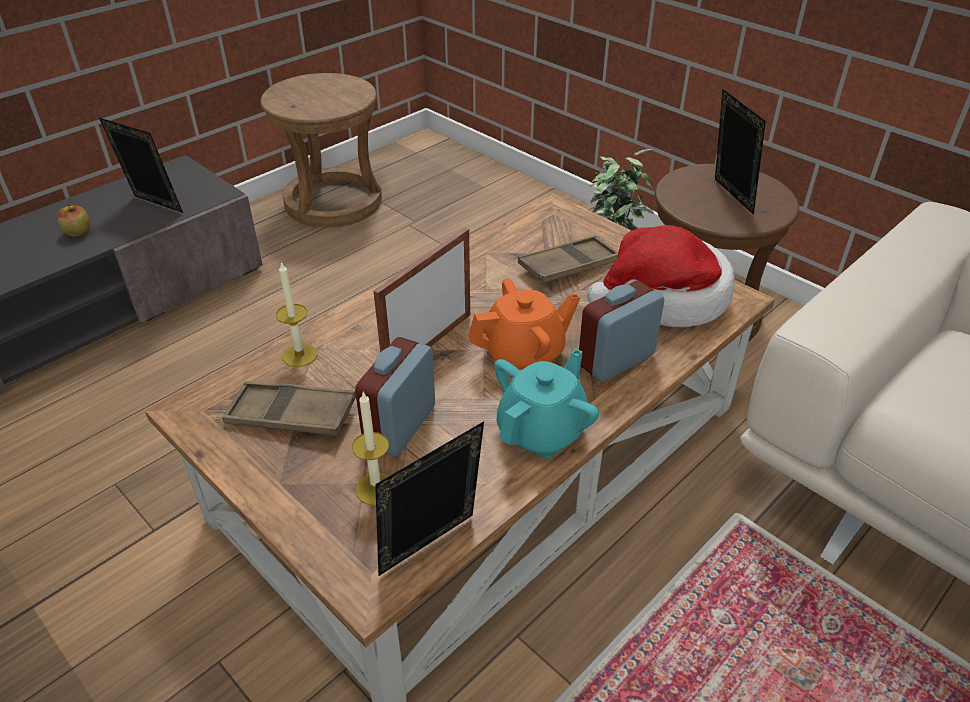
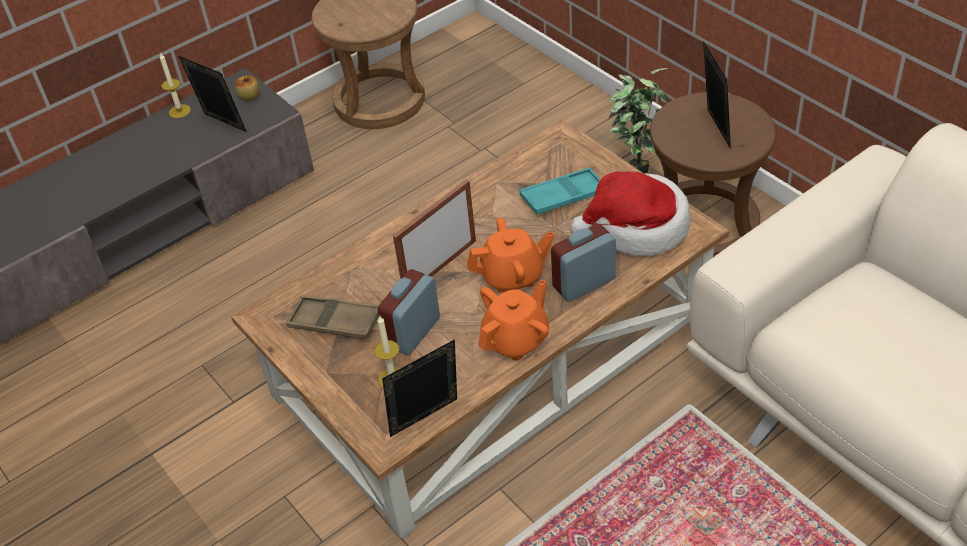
camera: 10 degrees right, 5 degrees up
(78, 232) = (161, 151): apple -> apple (249, 96)
(299, 355) = (342, 274): candle -> candle (179, 111)
(542, 431) = (516, 339): turquoise teapot -> orange teapot
(569, 266) = (563, 196): brown tray -> turquoise tray

